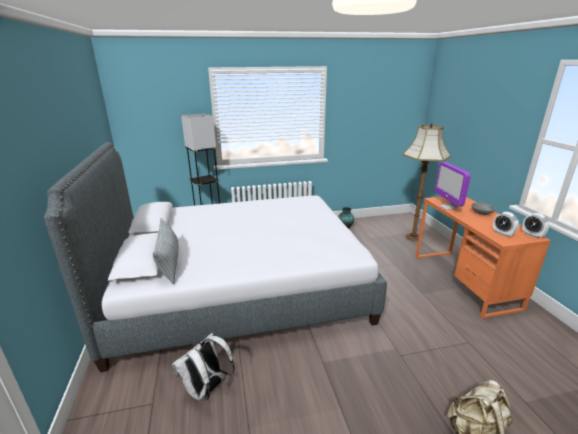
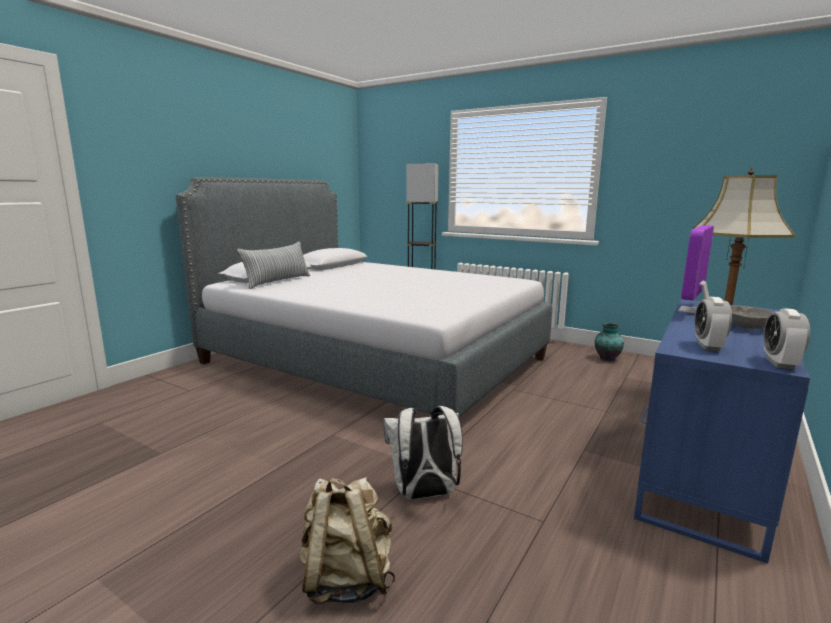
camera: 45 degrees right, 10 degrees down
(207, 389) = (226, 401): white backpack -> white backpack (424, 494)
(463, 280) = (702, 473): orange desk -> blue desk

